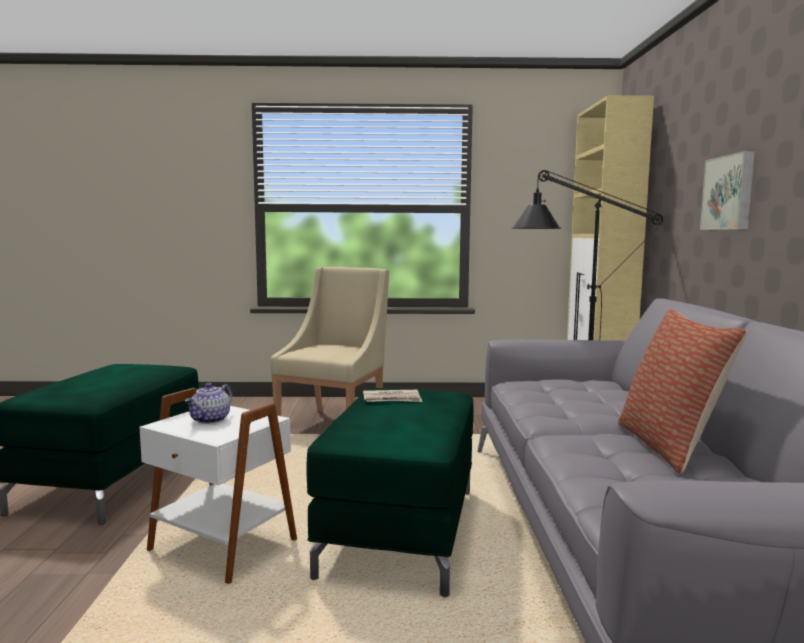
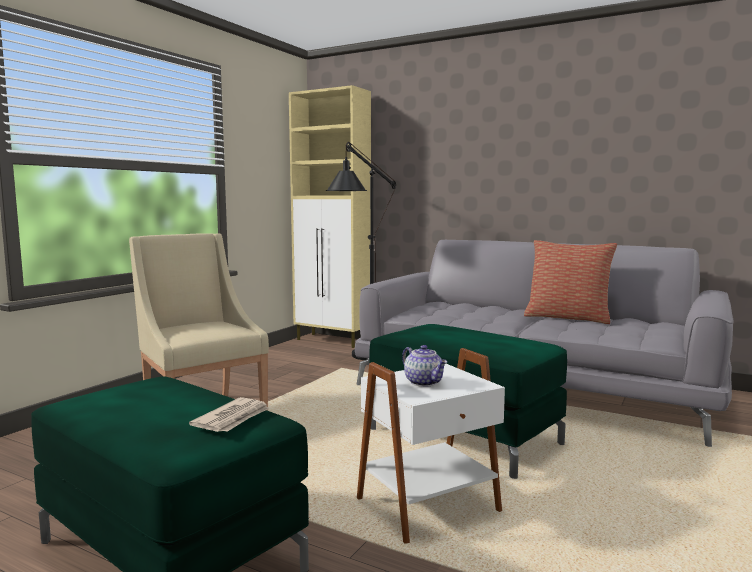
camera: 60 degrees left, 0 degrees up
(392, 399) = (436, 335): newspaper -> newspaper (233, 418)
(730, 193) = (474, 169): picture -> none

